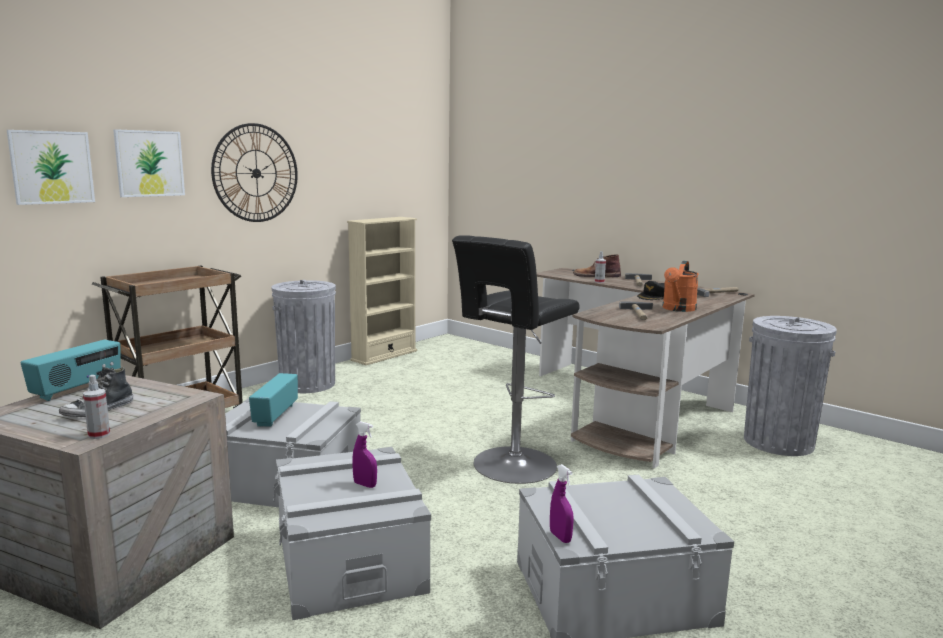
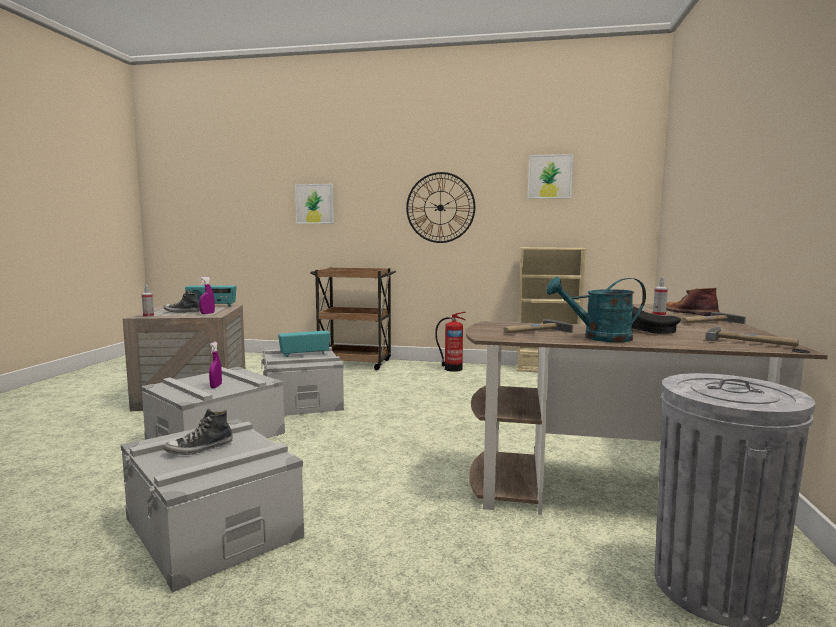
camera: 60 degrees right, 5 degrees down
(149, 163) = (366, 201): picture -> picture (549, 176)
(307, 384) = (452, 369): grey trash can -> fire extinguisher
(511, 466) = (400, 449): black stool -> none
(560, 537) = (155, 439): purple spray bottle -> purple spray bottle (207, 313)
(608, 516) = (199, 449): none -> shoe
(677, 309) = (599, 338): orange watering can -> turquoise watering can

